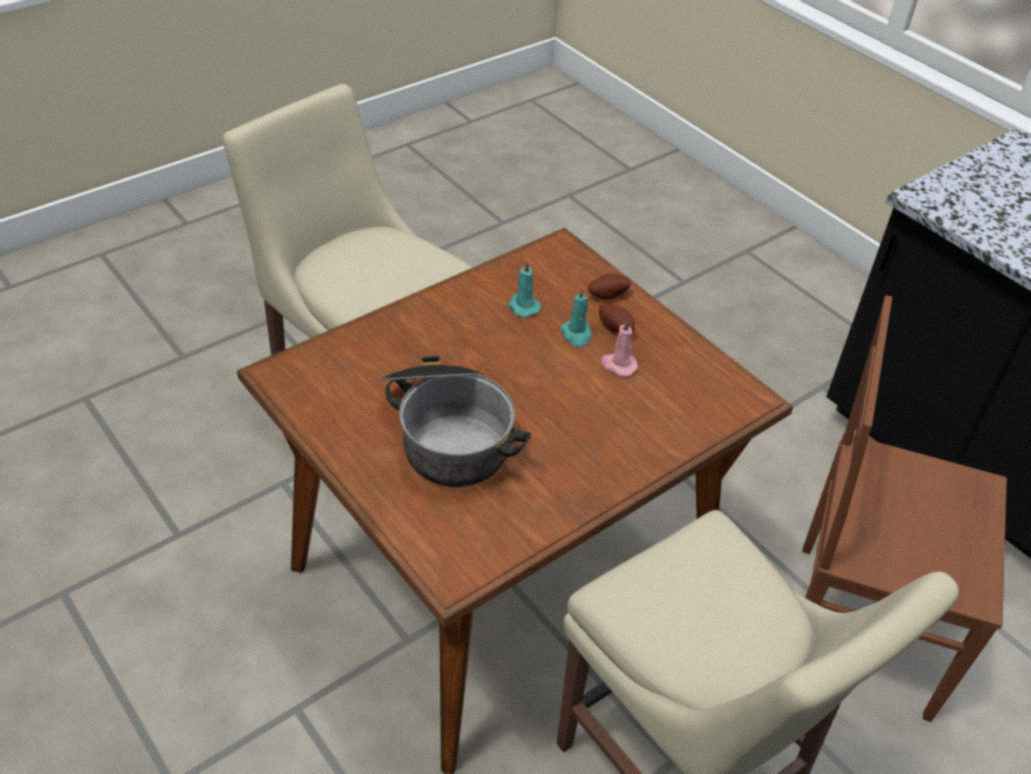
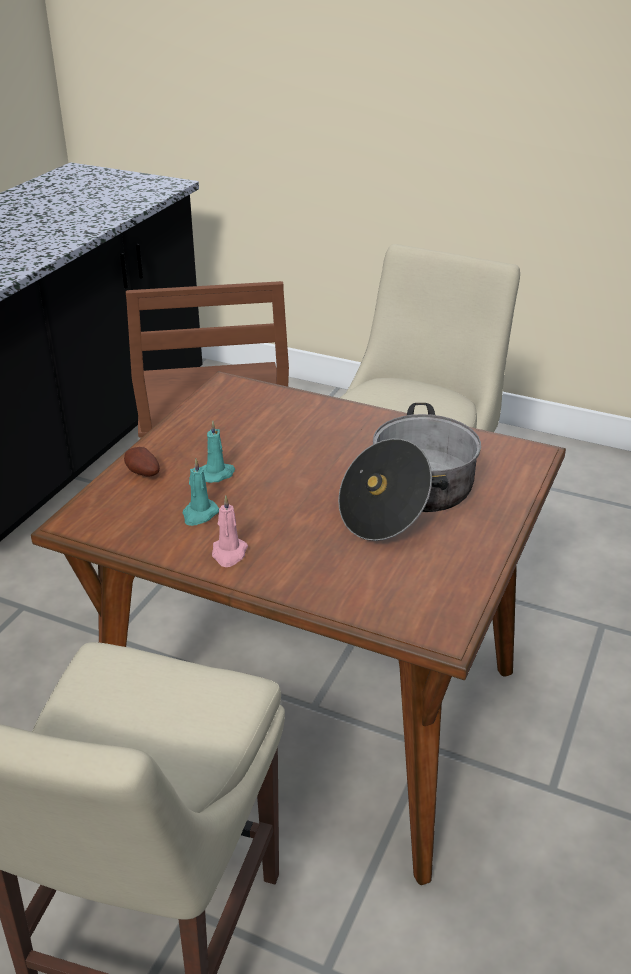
camera: 115 degrees left, 10 degrees down
(615, 328) = (190, 457): potato -> none
(618, 365) = (240, 444): pink candle -> pink candle (229, 554)

